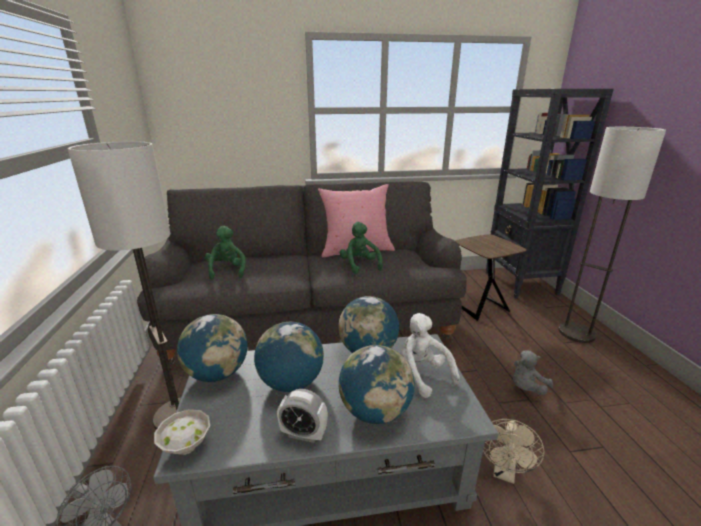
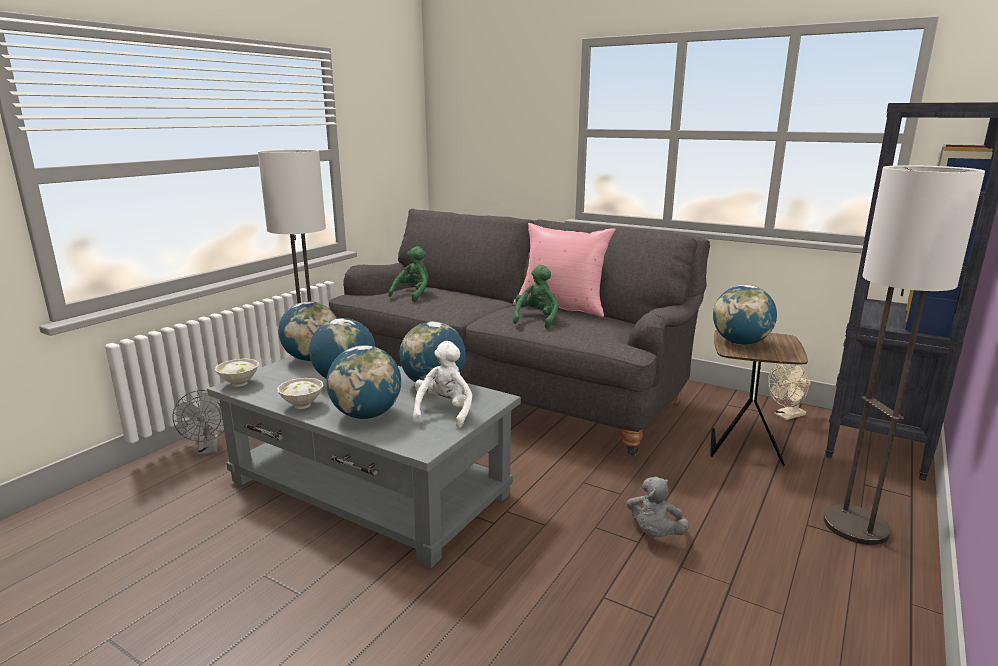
camera: 40 degrees right, 5 degrees down
(303, 434) = (303, 405): alarm clock -> white bowl
(482, 246) = (740, 343): none -> globe
(504, 472) = (502, 568): beige fan -> beige fan (786, 416)
(526, 388) = (654, 534): grey plush toy -> grey plush toy turned 75 degrees counterclockwise

